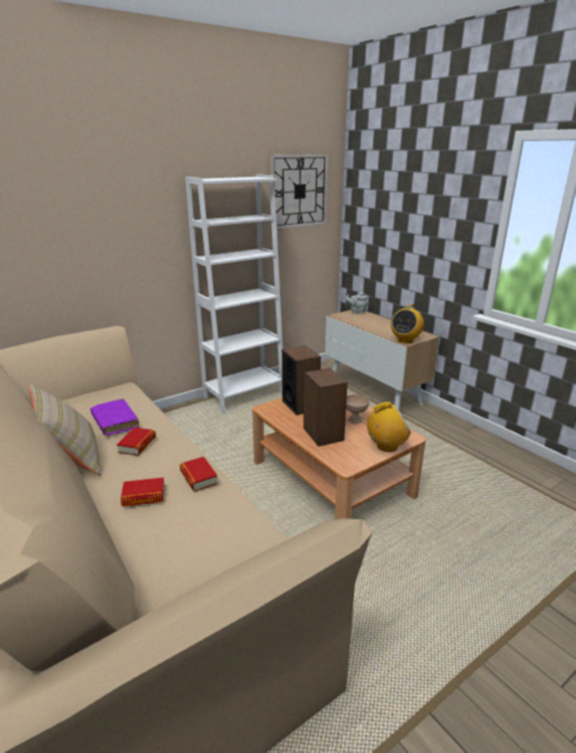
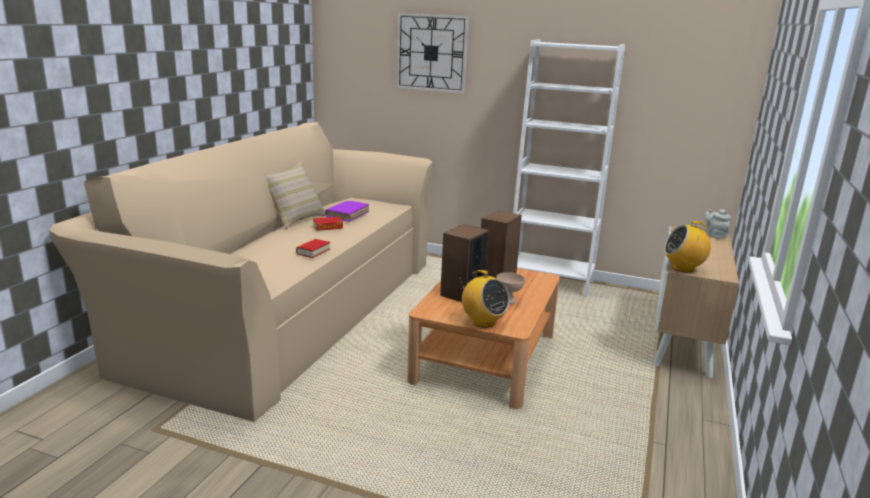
camera: 55 degrees right, 5 degrees down
(144, 496) = (277, 244): book -> none
(299, 191) = (685, 69): wall clock -> wall clock (431, 53)

